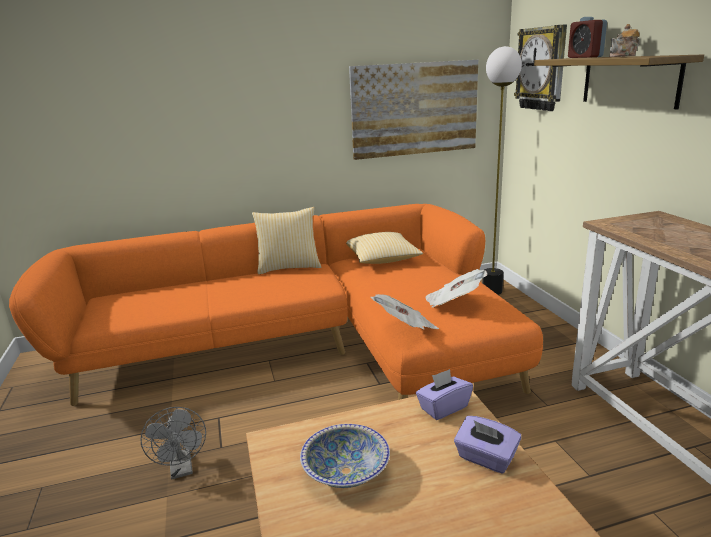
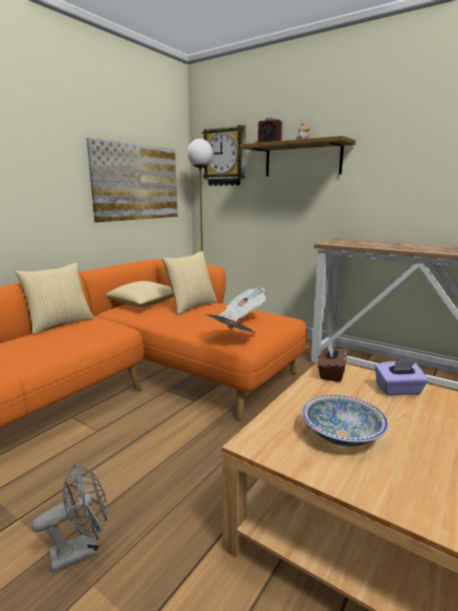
camera: 40 degrees left, 5 degrees down
(182, 470) = (82, 550): grey fan -> grey fan turned 60 degrees counterclockwise
(420, 274) = (191, 306): none -> pillow
(443, 407) = (331, 373): purple tissue box -> brown tissue box

